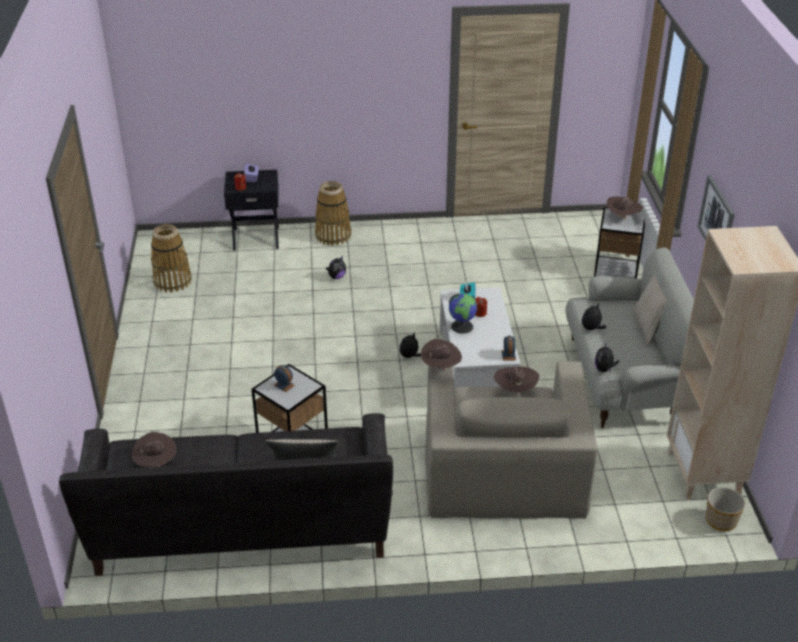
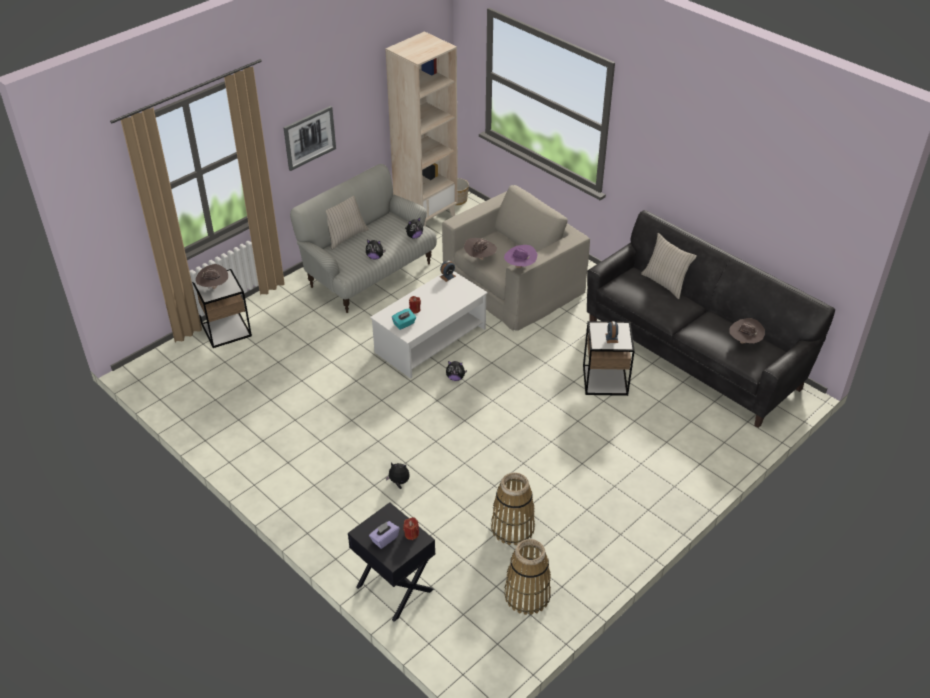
camera: 130 degrees left, 5 degrees up
(333, 235) = (334, 531): basket -> basket (512, 528)
(441, 368) = (520, 267): brown hat -> purple hat
(462, 326) = (440, 310): globe -> none

